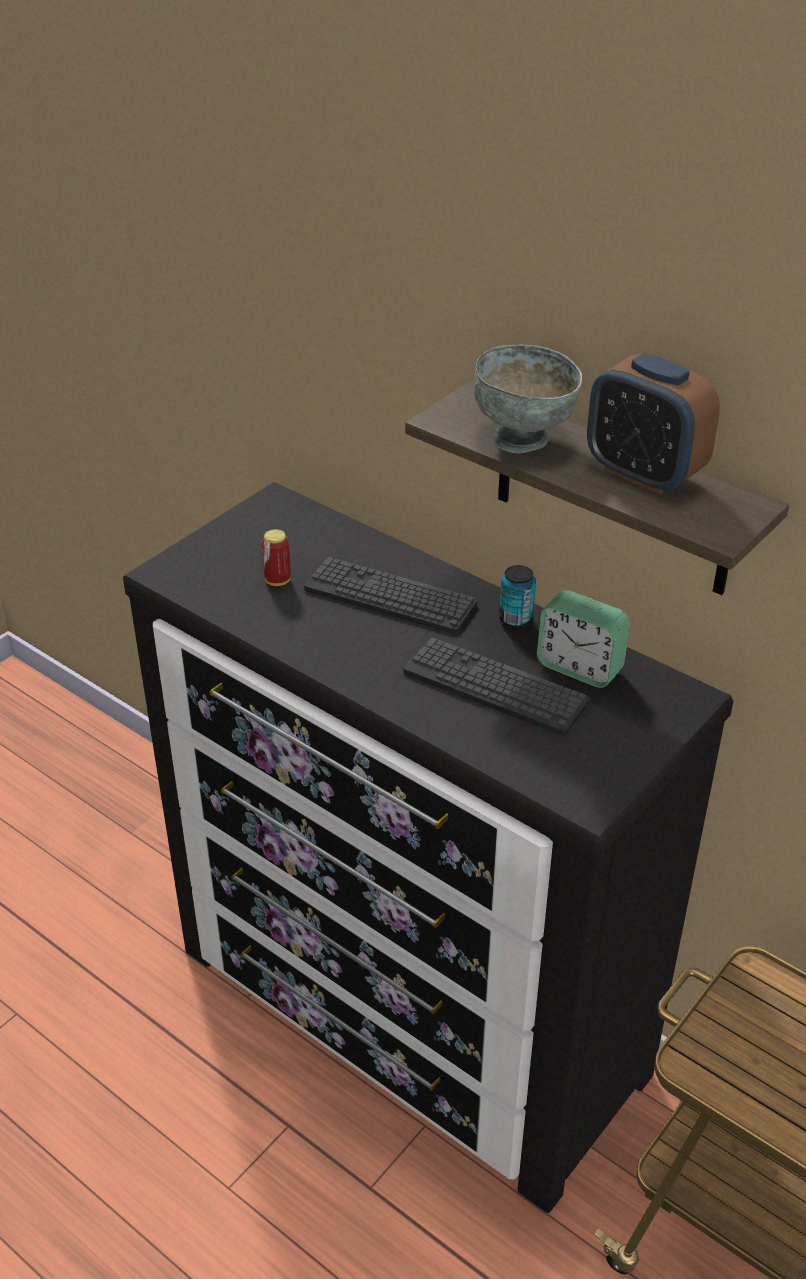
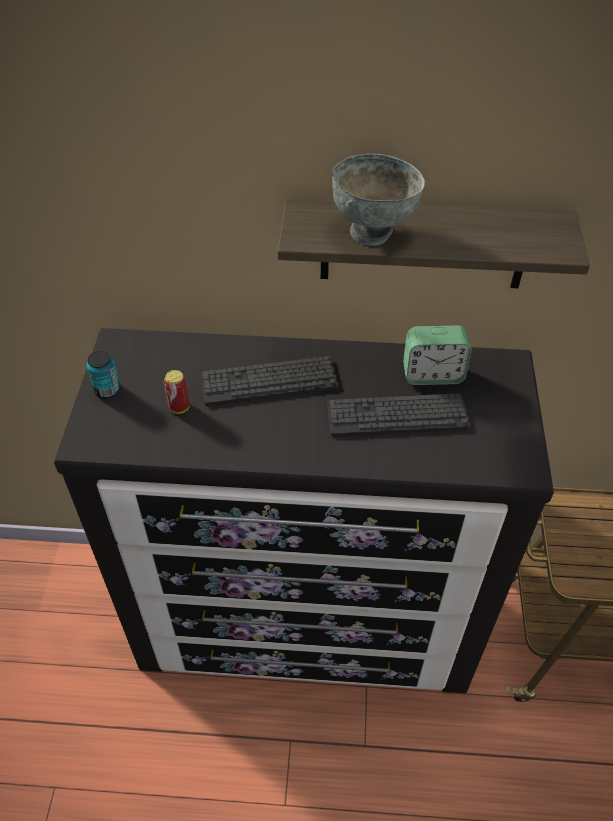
camera: 35 degrees left, 10 degrees up
(515, 619) = (364, 359): can -> can (107, 390)
(644, 474) = (474, 225): alarm clock -> none

